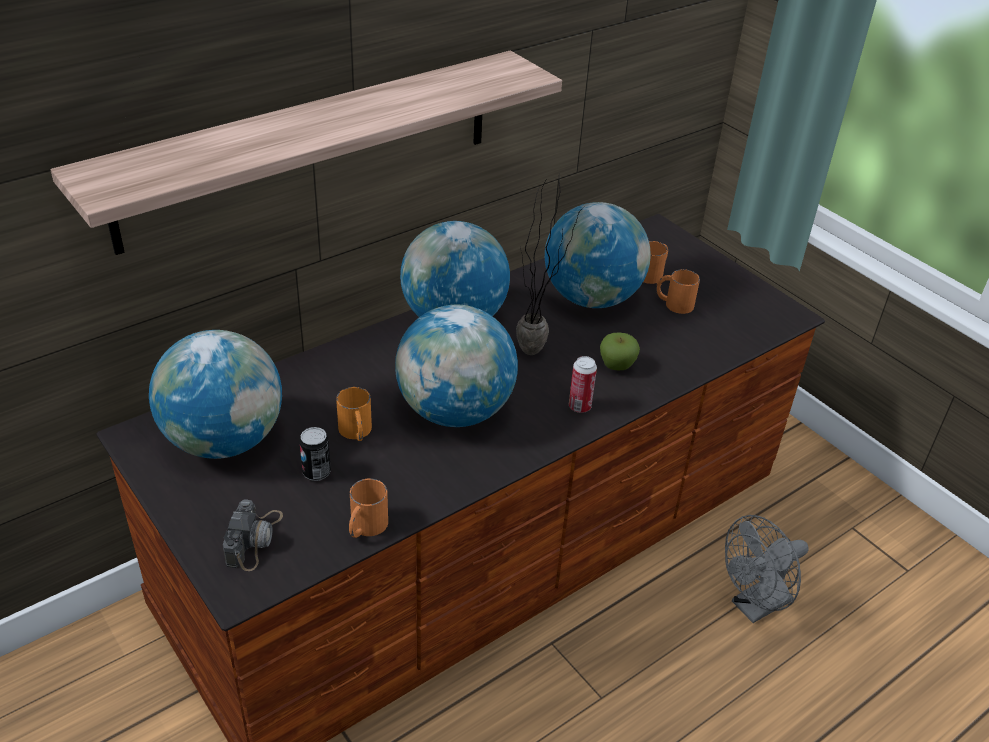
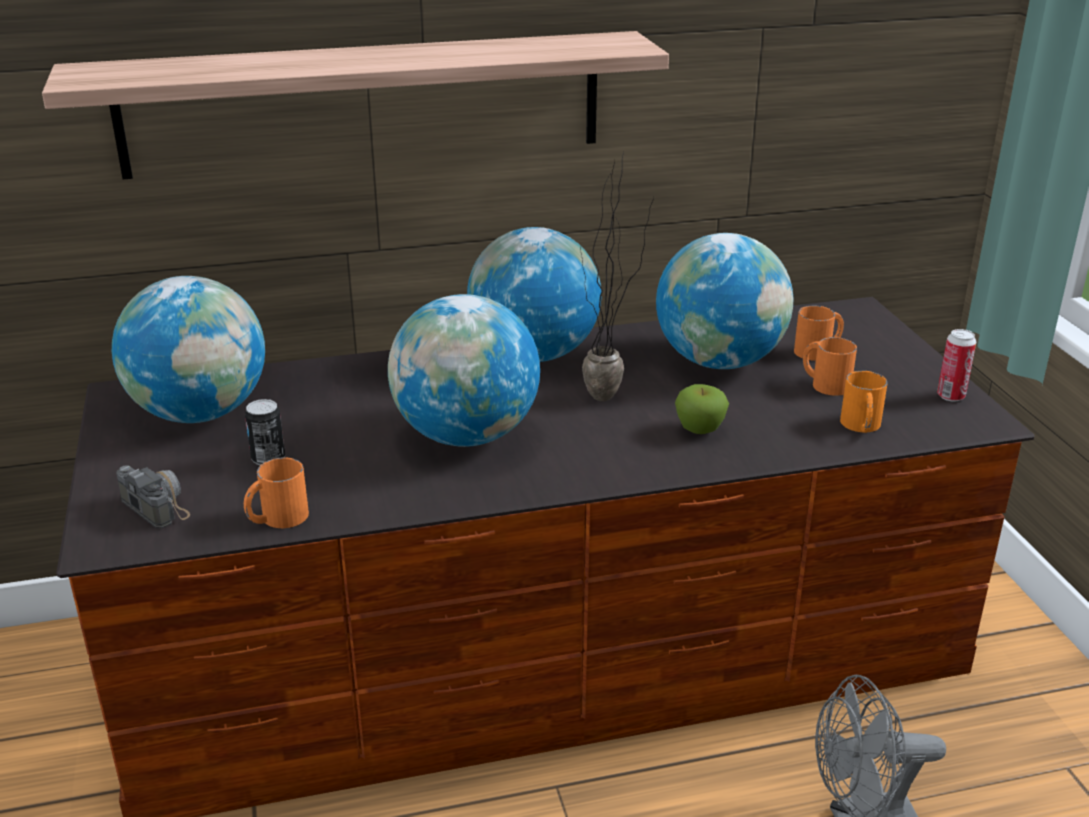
camera: 25 degrees right, 10 degrees down
(254, 539) = (155, 502): camera -> camera turned 75 degrees counterclockwise
(356, 432) = (340, 433): orange mug -> orange mug (861, 426)
(579, 407) = (620, 460): can -> can (950, 396)

